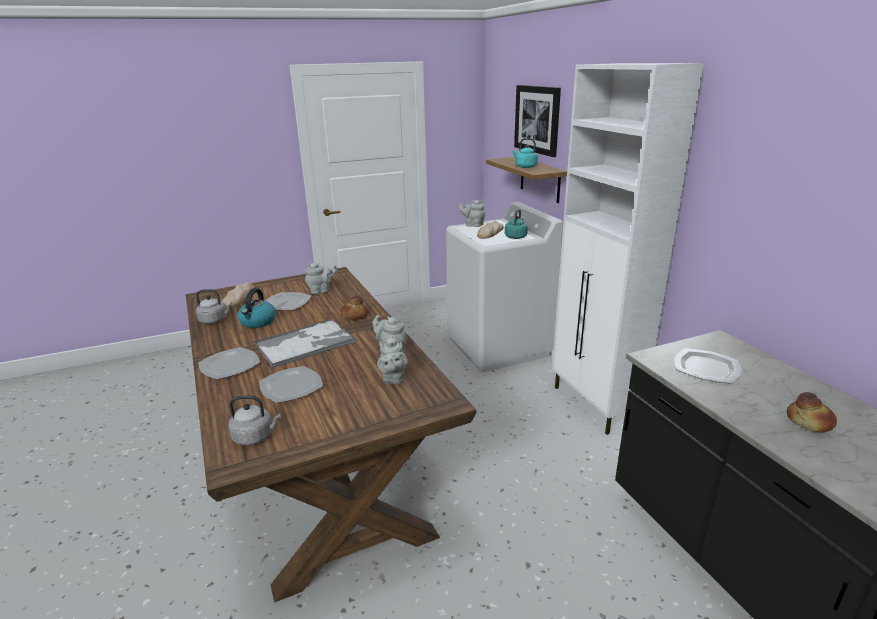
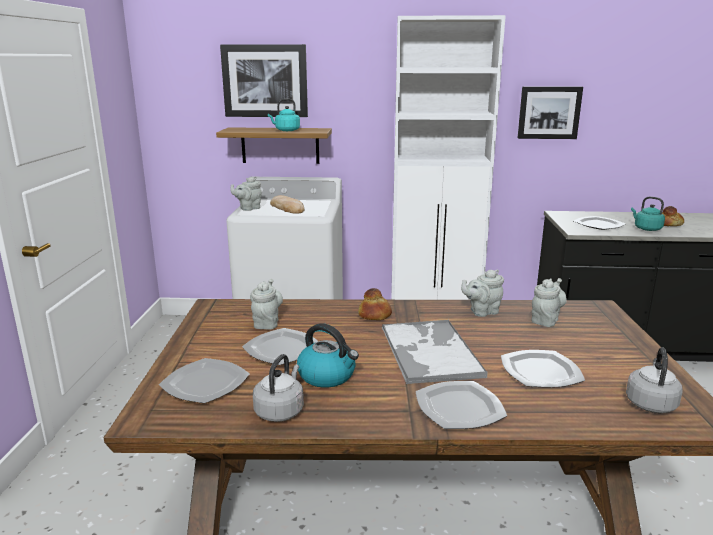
camera: 65 degrees left, 5 degrees down
(239, 297) = (206, 383): bread -> plate
(393, 378) = (545, 320): grey teapot -> grey teapot turned 75 degrees counterclockwise
(516, 237) = (316, 204): turquoise kettle -> turquoise kettle (646, 228)
(751, 199) = (549, 112): none -> picture

